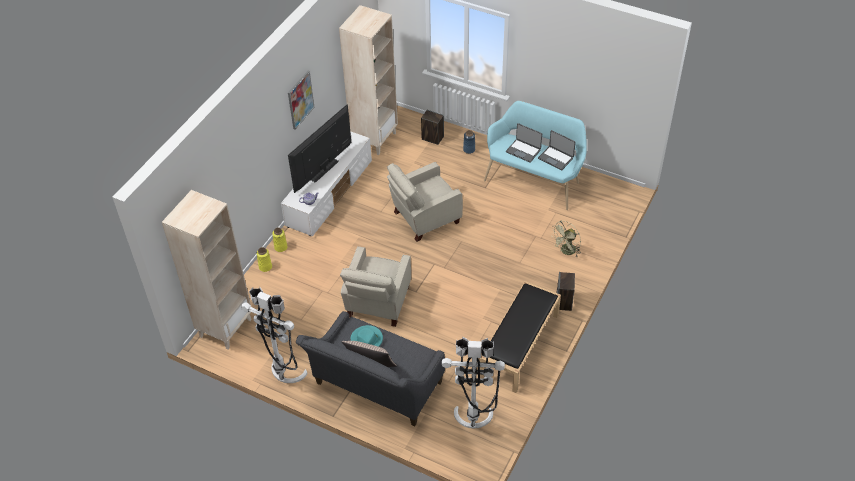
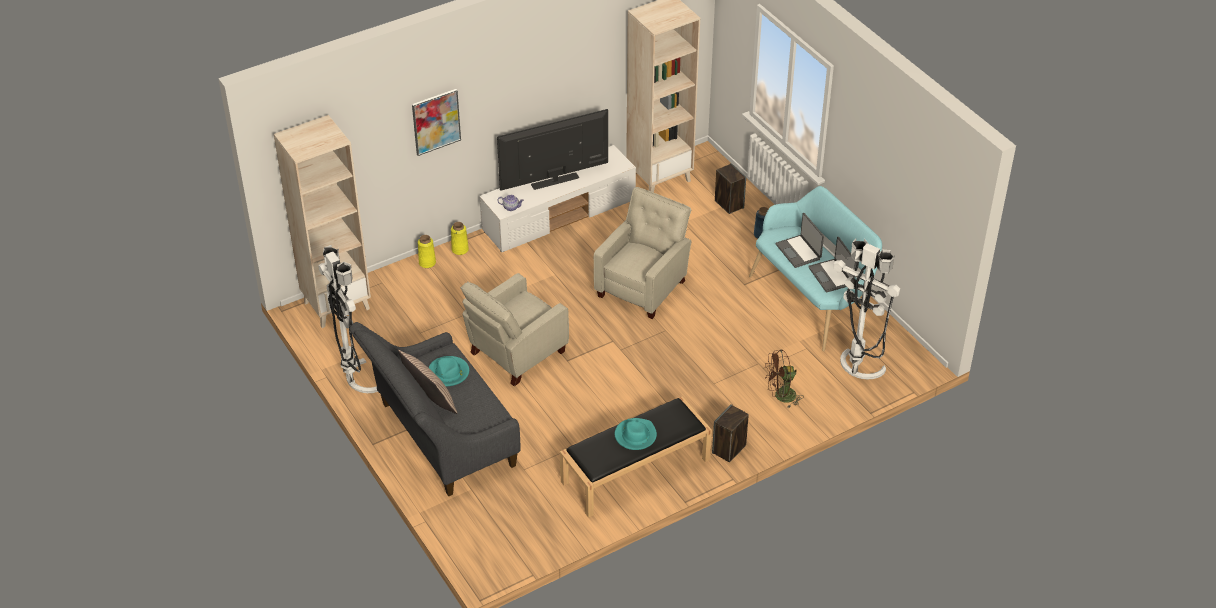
camera: 30 degrees right, 5 degrees down
(300, 99) = (541, 78): picture -> picture (436, 121)
(424, 218) = (643, 287): beige armchair -> beige armchair turned 120 degrees clockwise
(473, 423) = (513, 524): white floor lamp -> white floor lamp (856, 372)
(520, 322) = (635, 436): none -> turquoise hat
(566, 252) = (781, 397): green fan -> brown fan

